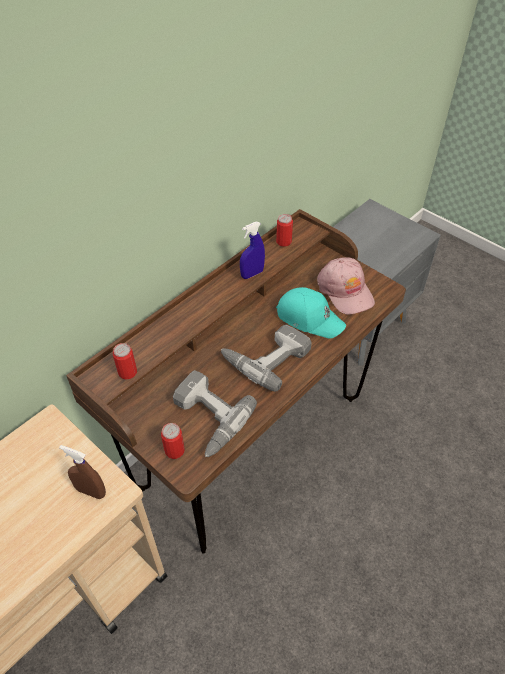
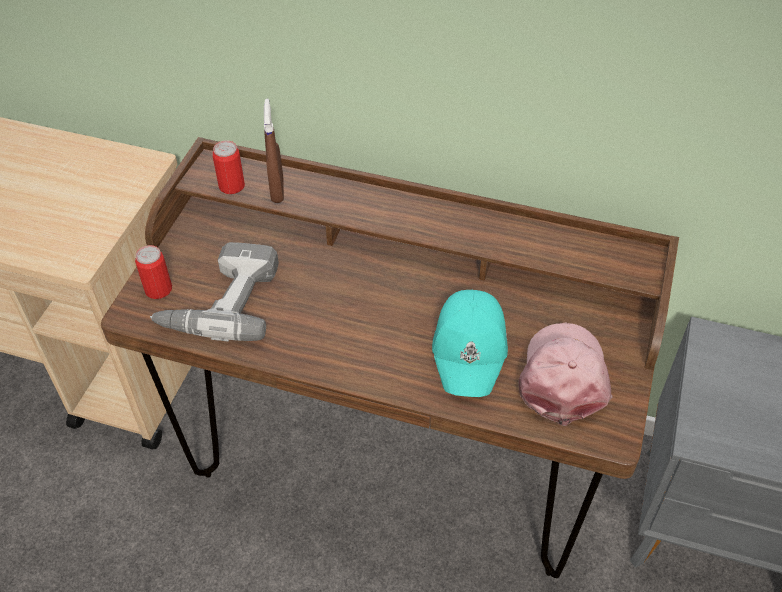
camera: 65 degrees right, 0 degrees up
(91, 491) = (71, 239): brown spray bottle -> brown spray bottle (277, 191)
(252, 274) = (486, 236): blue spray bottle -> none
(266, 357) = (360, 324): power drill -> none
(283, 242) = (586, 247): can -> none
(345, 291) = (563, 376): pink cap -> pink cap turned 150 degrees clockwise

